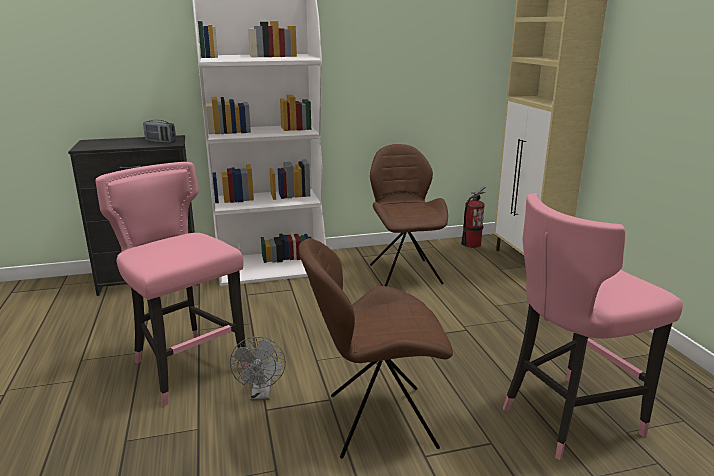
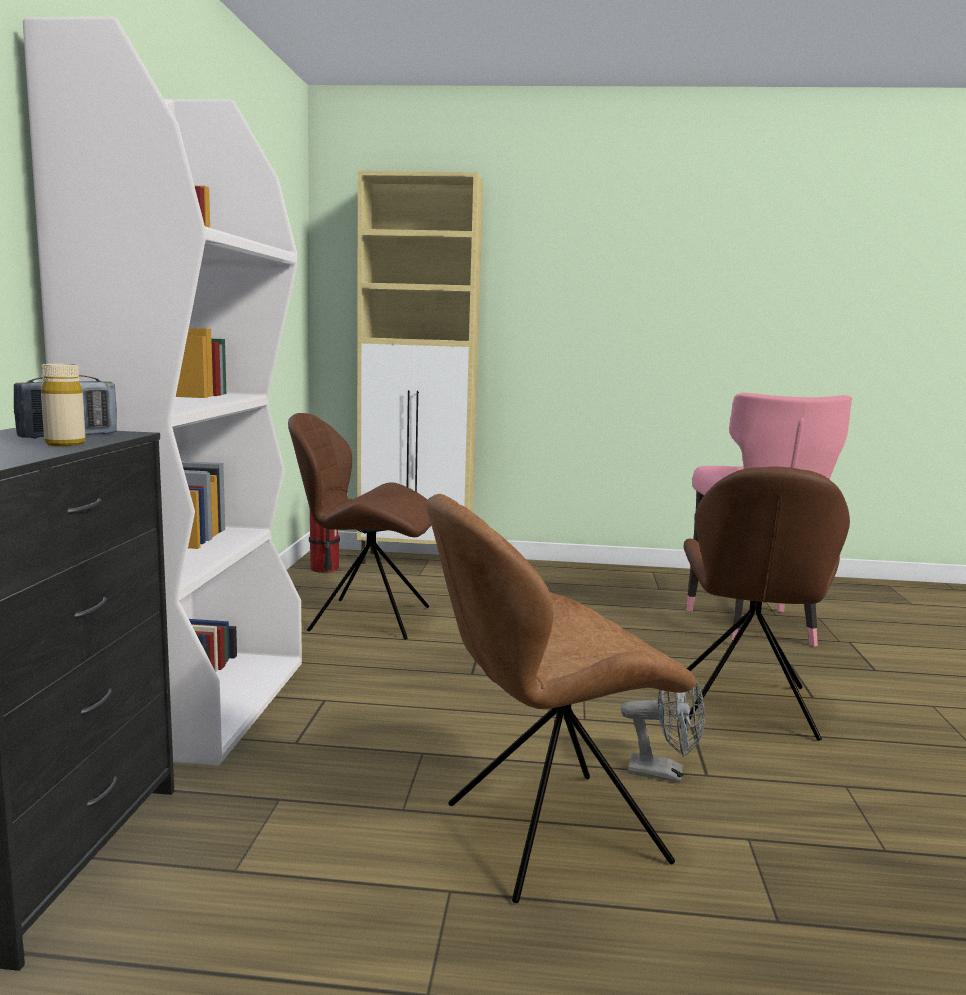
camera: 70 degrees left, 10 degrees down
(139, 145) = (65, 444): none -> beige bottle
(187, 367) = (546, 834): pink stool -> brown chair

